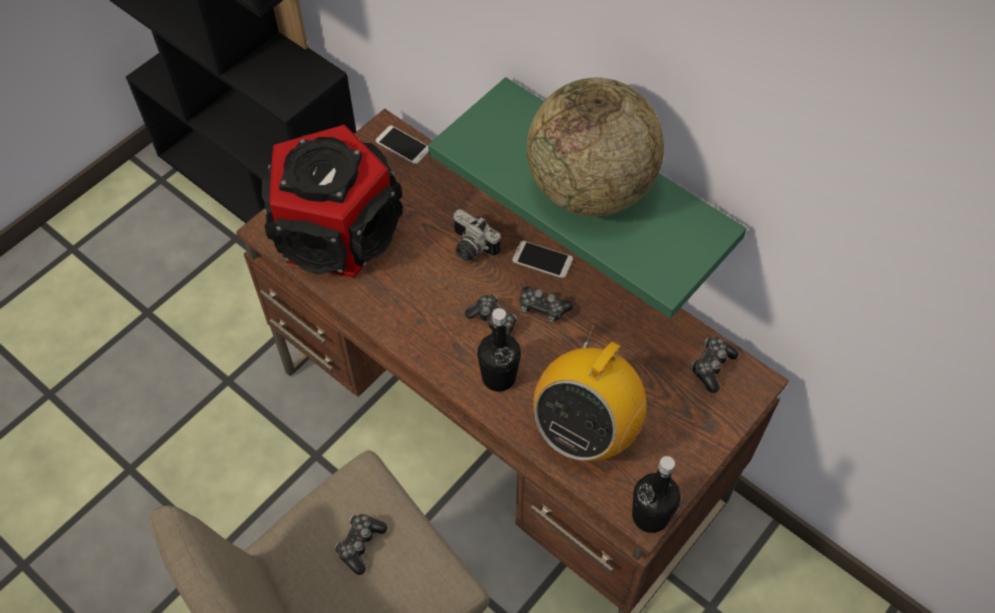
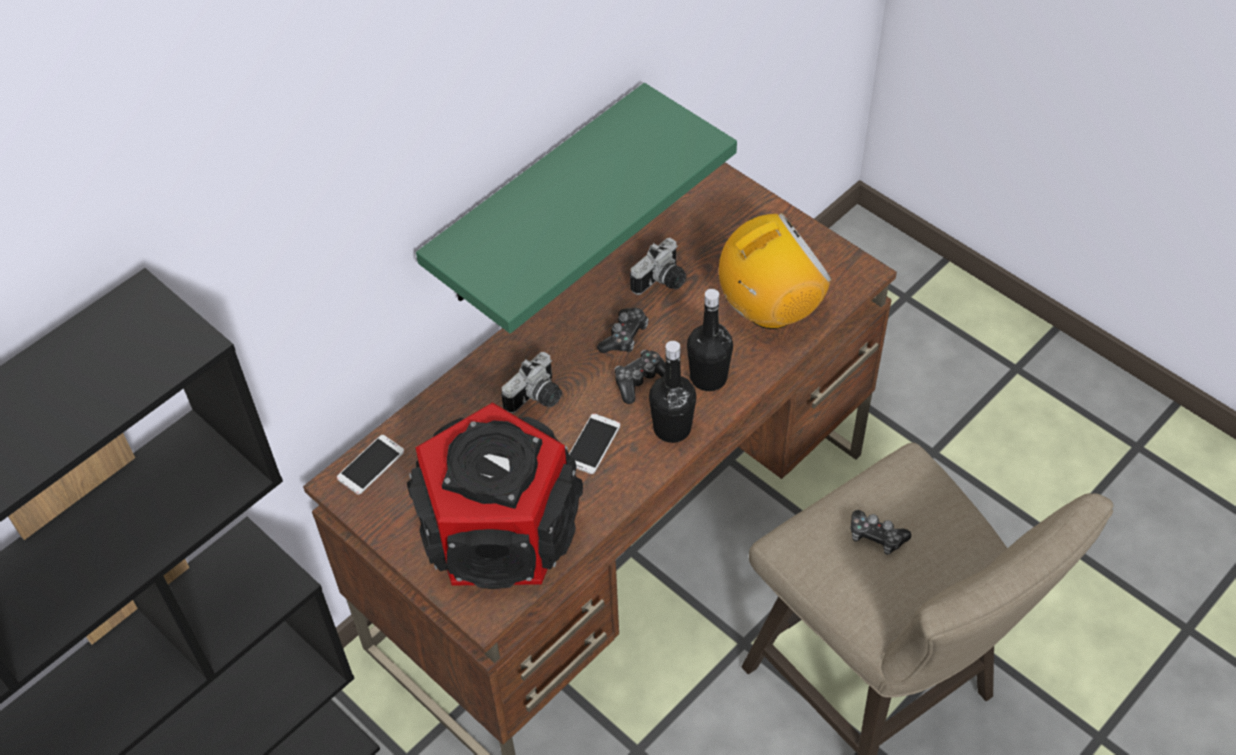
camera: 85 degrees left, 5 degrees down
(542, 260) = (560, 334): phone -> phone (593, 444)
(585, 429) = (770, 309): radio -> radio turned 60 degrees counterclockwise
(590, 190) = (588, 188): globe -> none
(611, 336) = (662, 282): none -> camera
(650, 516) = (860, 268): black bottle -> black bottle (672, 428)
(712, 366) = (701, 208): game controller -> none

